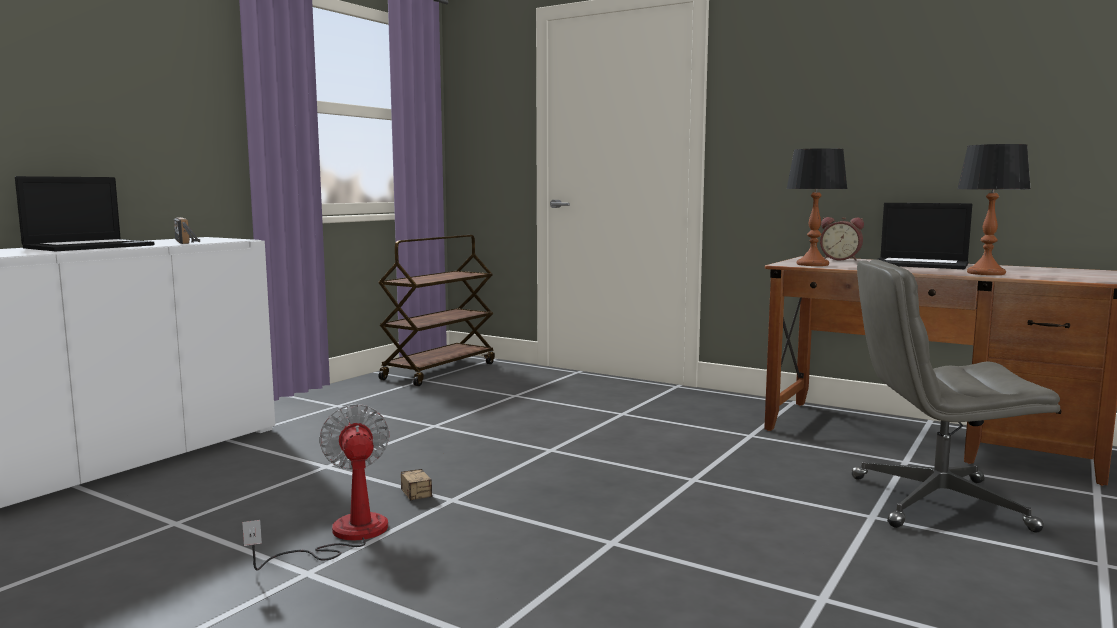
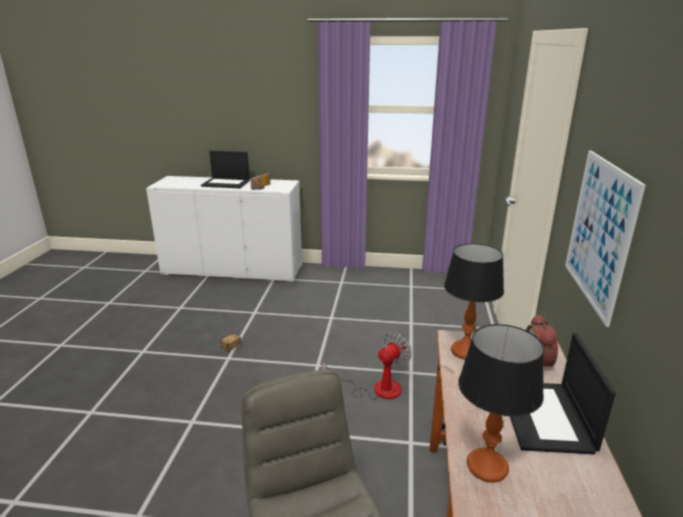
camera: 65 degrees right, 15 degrees up
(343, 536) = (178, 346): fan -> fan (376, 389)
(439, 371) = (435, 284): brown cart -> none
(838, 132) = (599, 232): none -> picture

